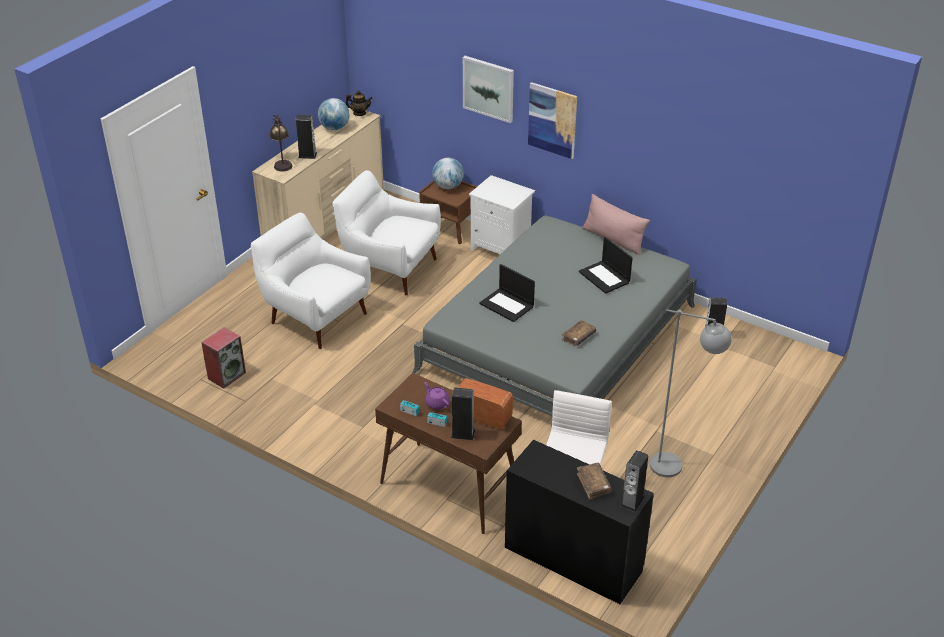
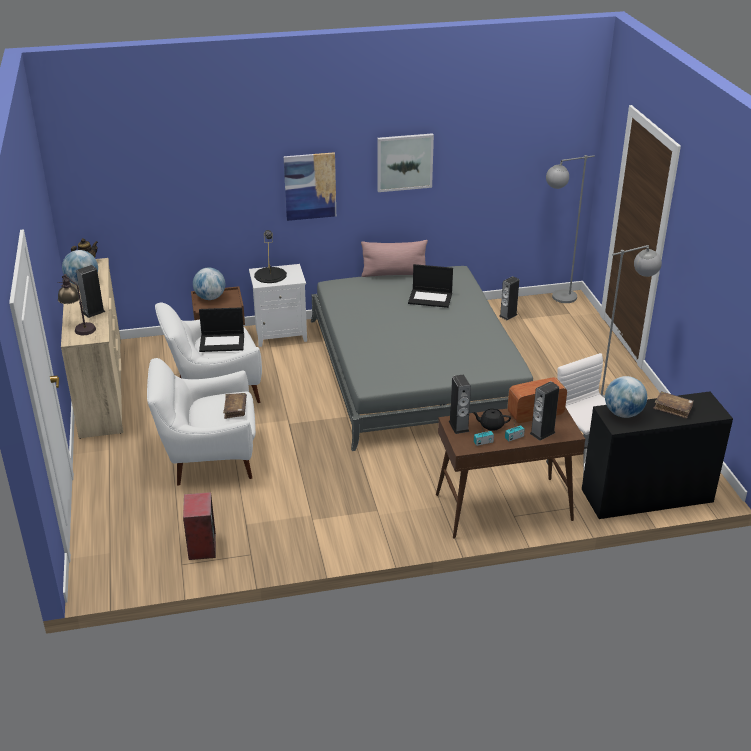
camera: 45 degrees left, 5 degrees down
(437, 403) = (491, 425): purple teapot -> black teapot
(488, 88) = (235, 180): picture -> picture (404, 162)
(497, 189) = (270, 275): none -> black table lamp
(507, 305) = (396, 349): laptop -> laptop (222, 342)
(545, 461) = (623, 413): none -> globe
(578, 337) = (475, 343): brown book -> brown book (235, 409)
(632, 501) = (709, 403): speaker -> speaker (458, 426)
(785, 346) = (556, 298): none -> grey floor lamp

